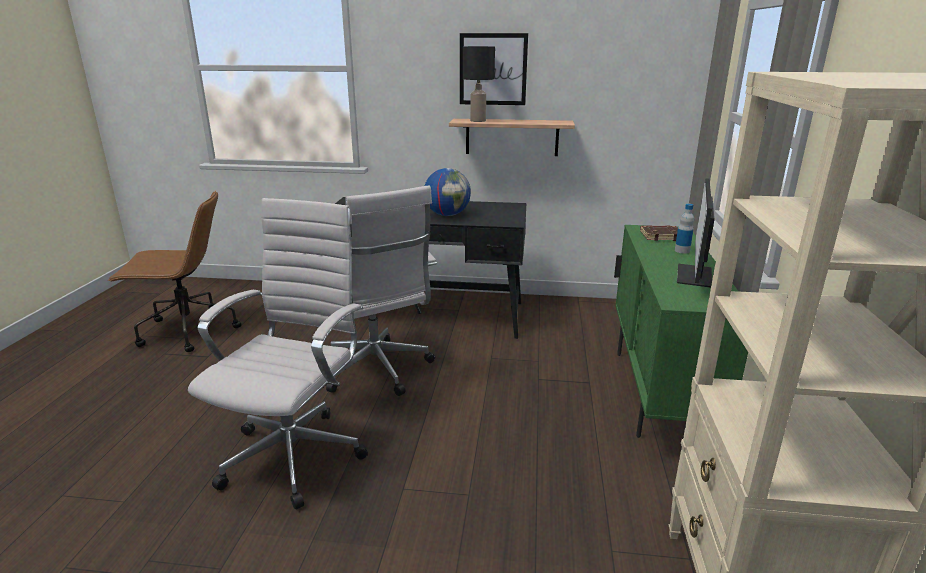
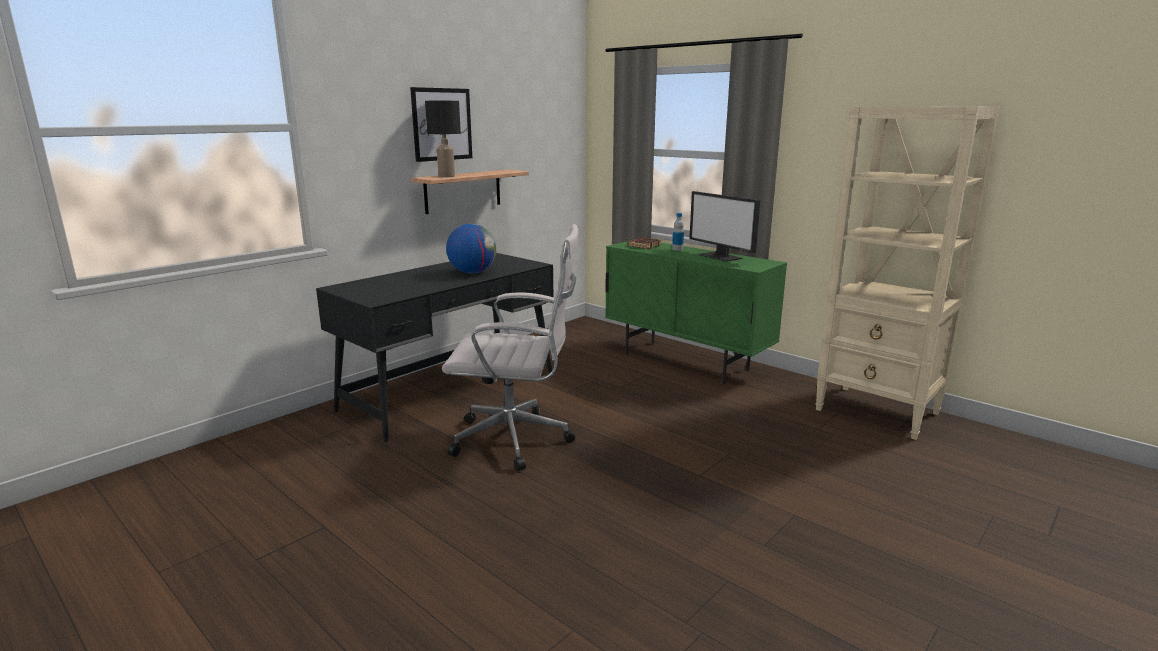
camera: 55 degrees left, 5 degrees down
(187, 331) = (220, 531): brown office chair -> none
(297, 452) = (601, 509): white office chair -> none

